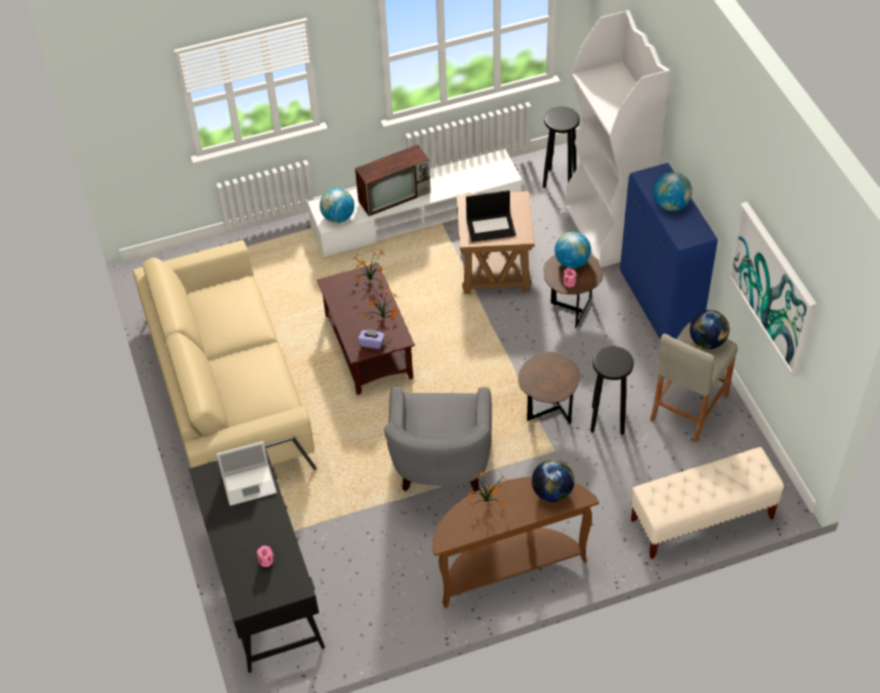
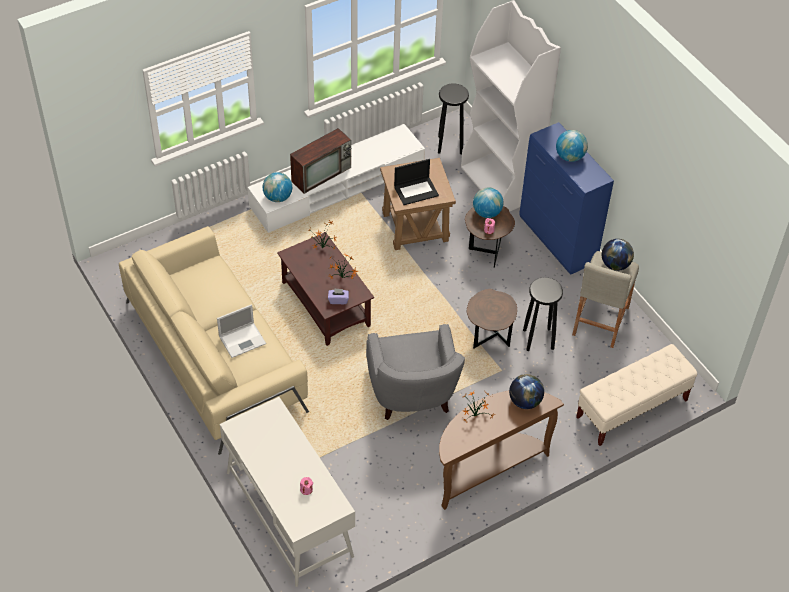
camera: 15 degrees left, 0 degrees up
(250, 483) = (275, 429): laptop -> laptop (243, 340)
(263, 584) = (289, 513): black desk -> white desk
(772, 288) = (671, 215): picture -> none

